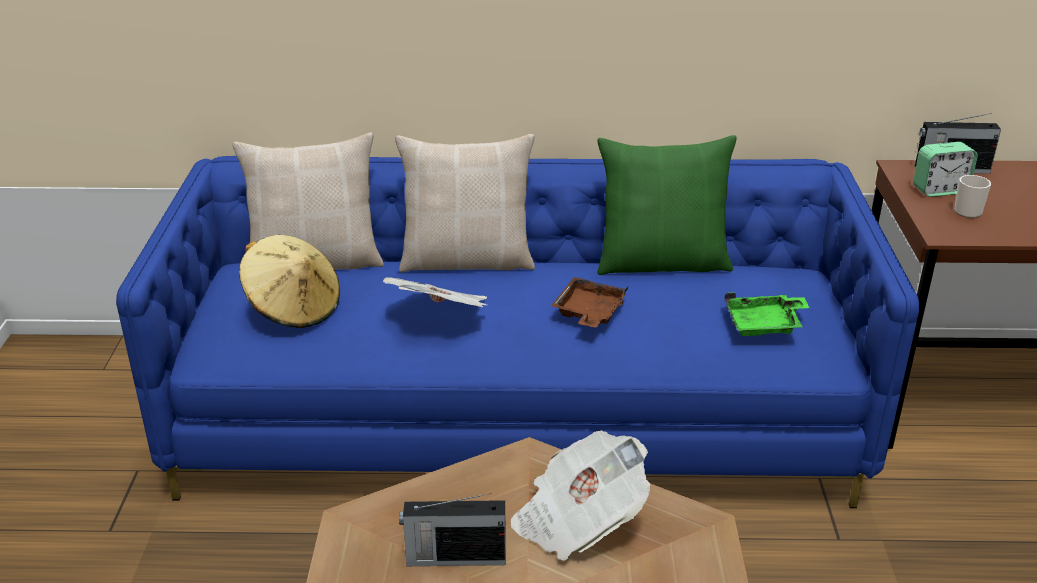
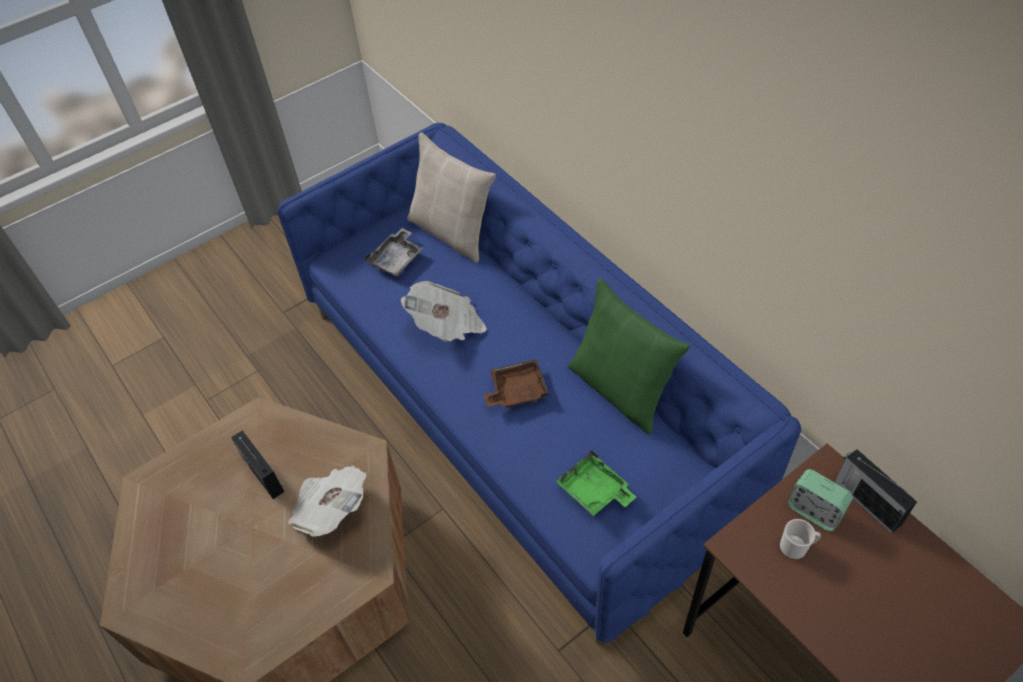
camera: 55 degrees right, 20 degrees up
(293, 308) = (397, 259): beige hat -> grey tray
(467, 260) = (520, 294): beige pillow -> none

